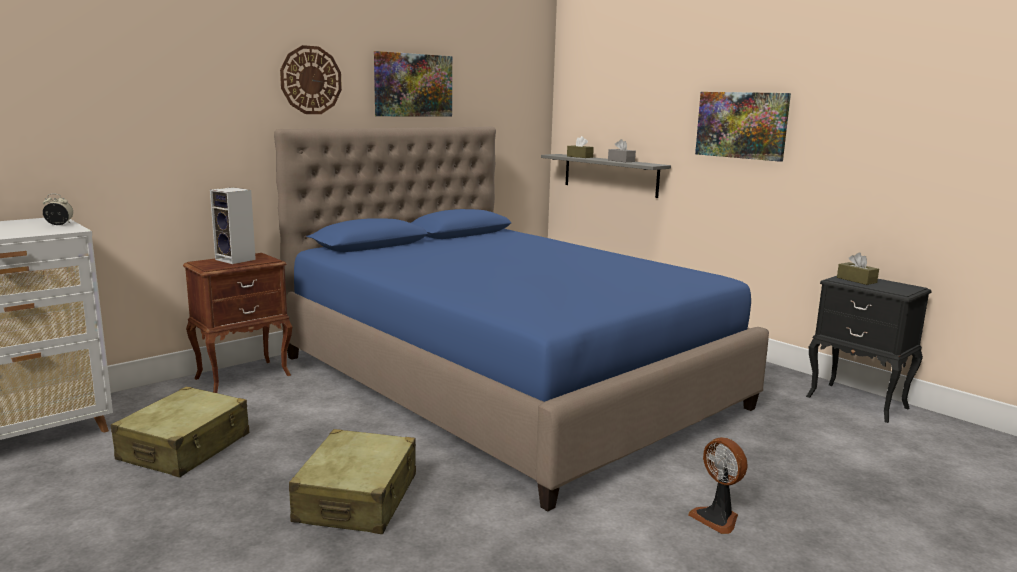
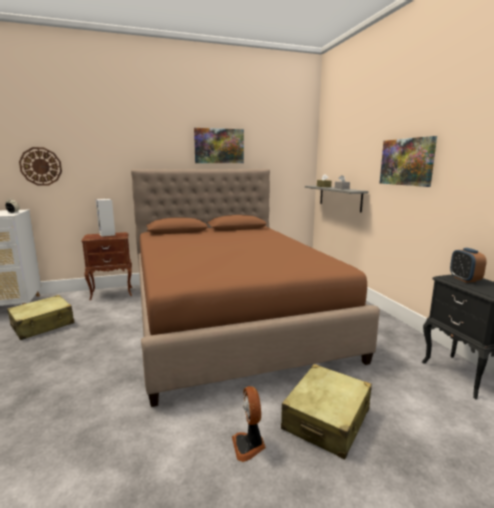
camera: 25 degrees right, 0 degrees up
(311, 80) = (156, 144): wall clock -> wall clock (41, 166)
(357, 499) = (71, 371): beige suitcase -> beige suitcase (326, 419)
(505, 381) = (229, 315): blue bed -> brown bed
(856, 280) = (464, 279): brown tissue box -> alarm clock

